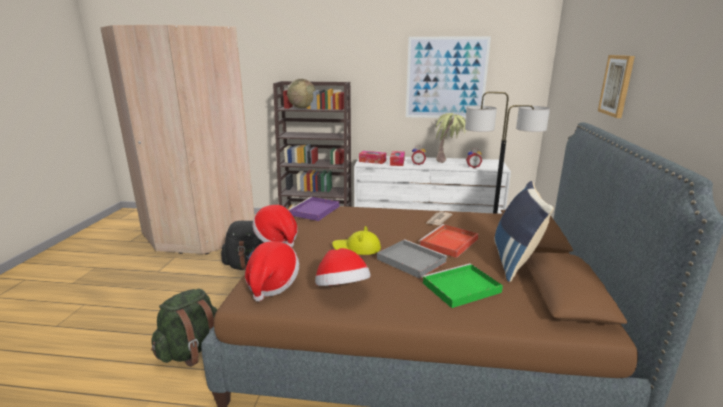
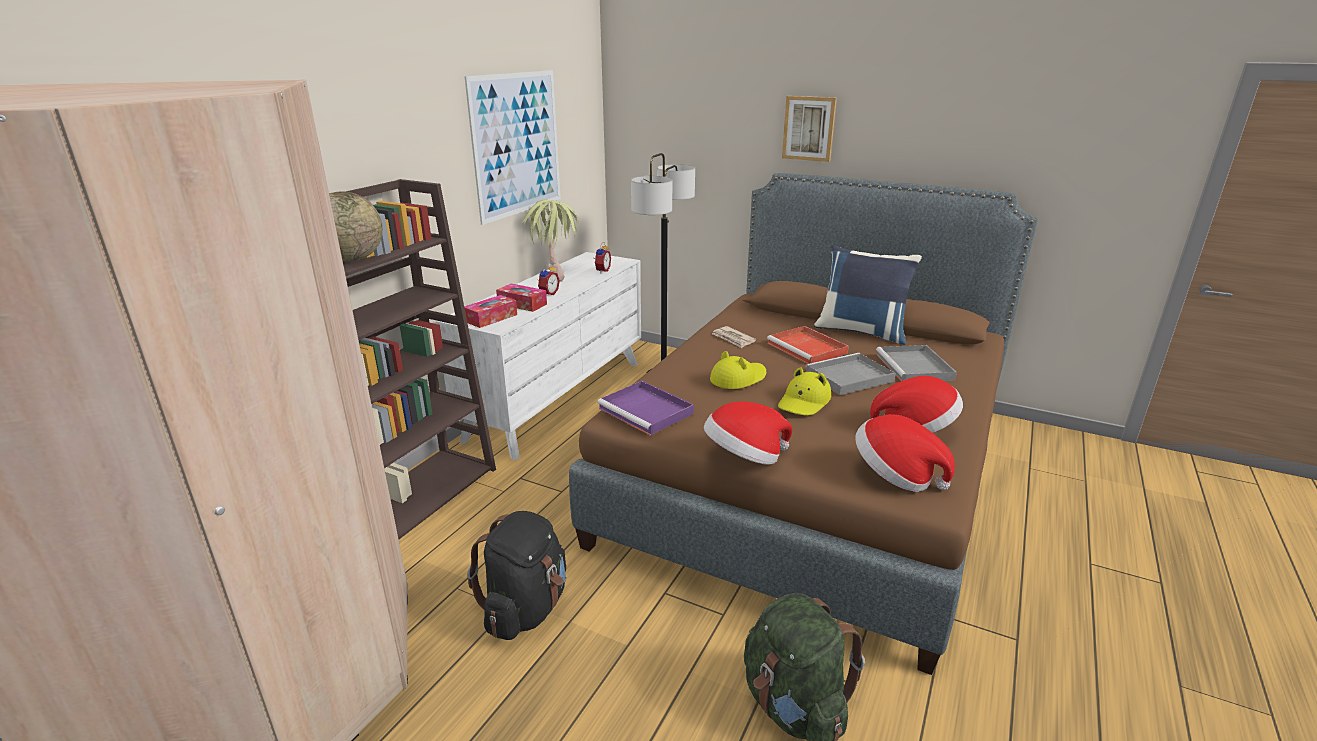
camera: 70 degrees left, 5 degrees up
(373, 226) = (738, 378): none -> yellow hat
(460, 288) = (915, 367): green tray -> grey tray

